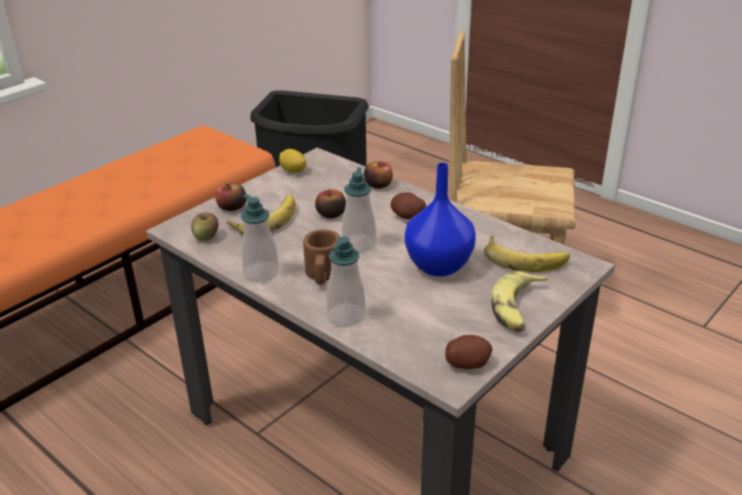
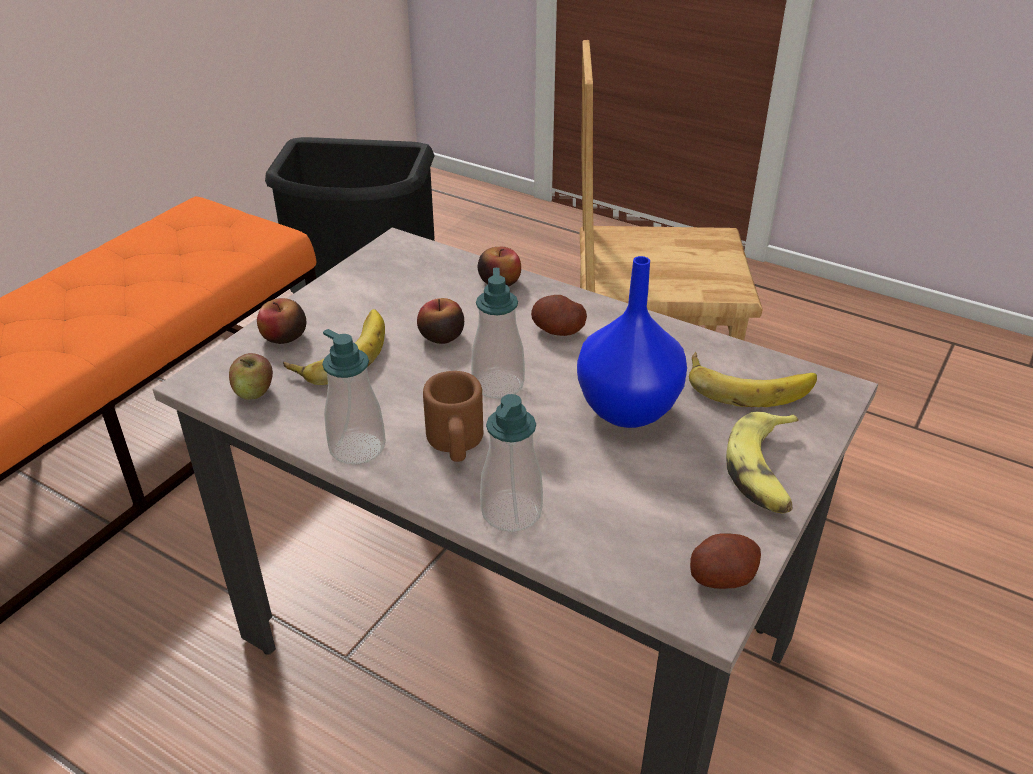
camera: 10 degrees left, 5 degrees up
(293, 171) = (365, 268): lemon -> none

